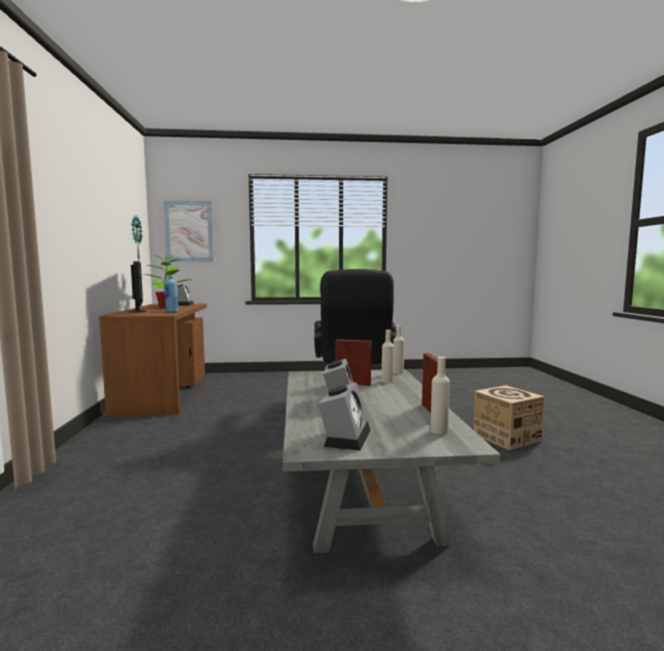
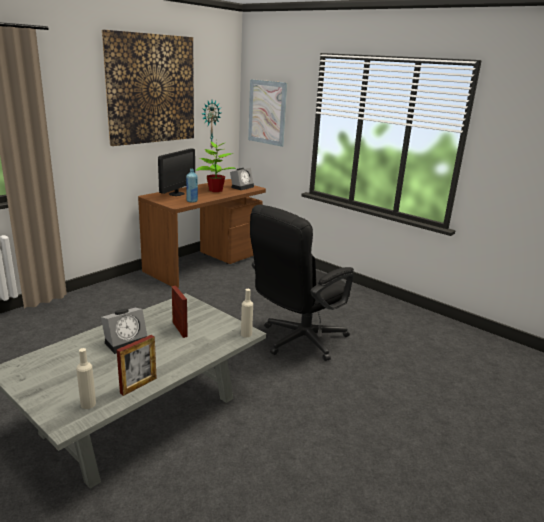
camera: 45 degrees right, 15 degrees up
(98, 190) = (151, 89): none -> picture
(345, 437) = (44, 372): alarm clock -> none
(387, 381) = (208, 339): beige bottle -> none
(506, 437) = (341, 455): cardboard box -> none

